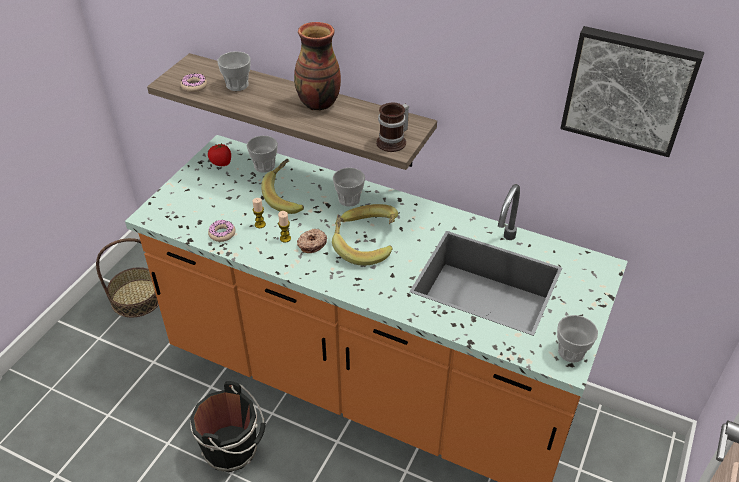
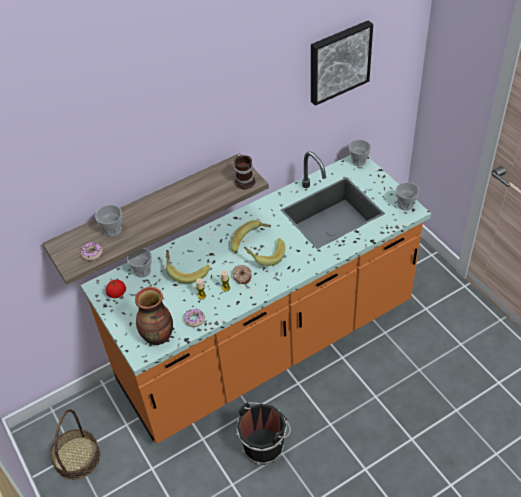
camera: 55 degrees left, 5 degrees up
(318, 103) = (173, 198): vase -> vase (158, 336)
(349, 199) = (215, 241): cup -> cup (358, 161)

